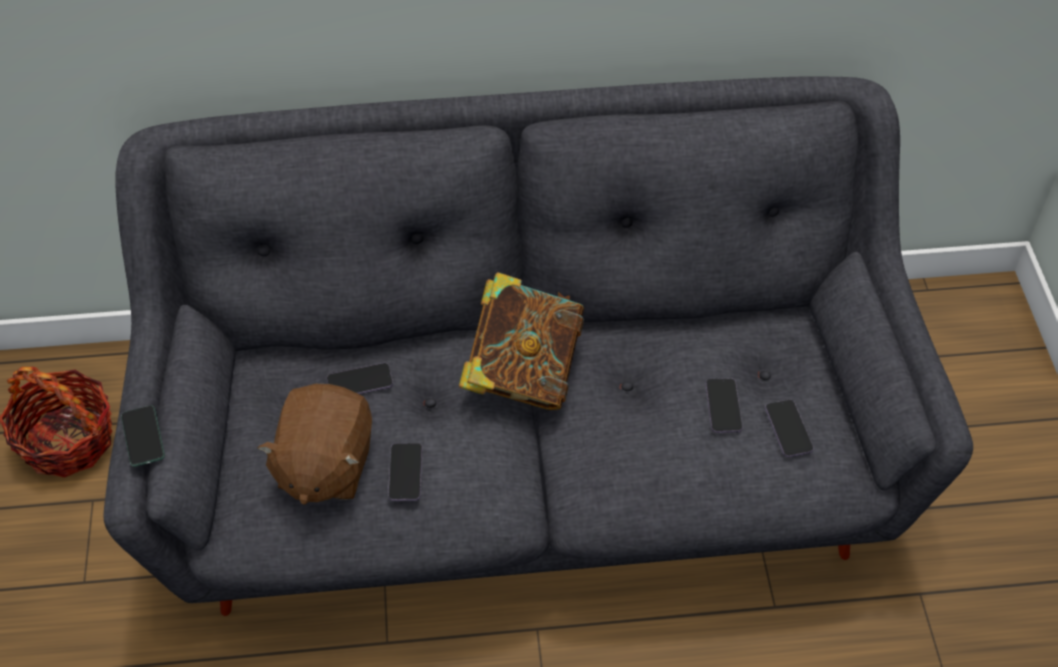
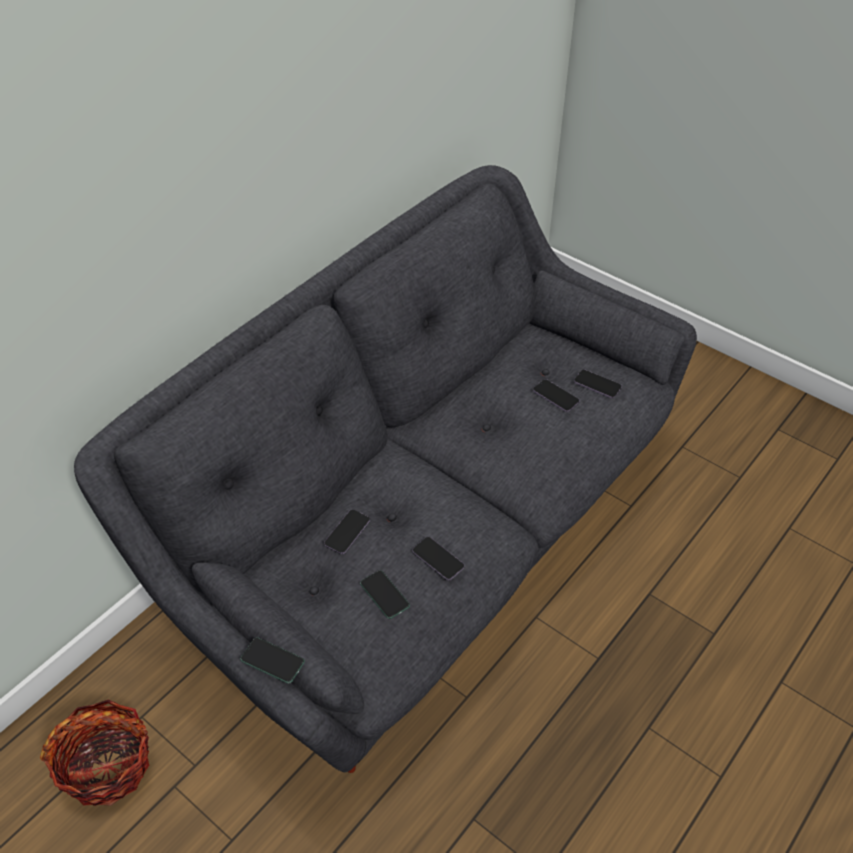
camera: 45 degrees left, 5 degrees down
(324, 465) = (384, 595): brown plush toy -> phone
(522, 372) = (428, 459): book -> none

